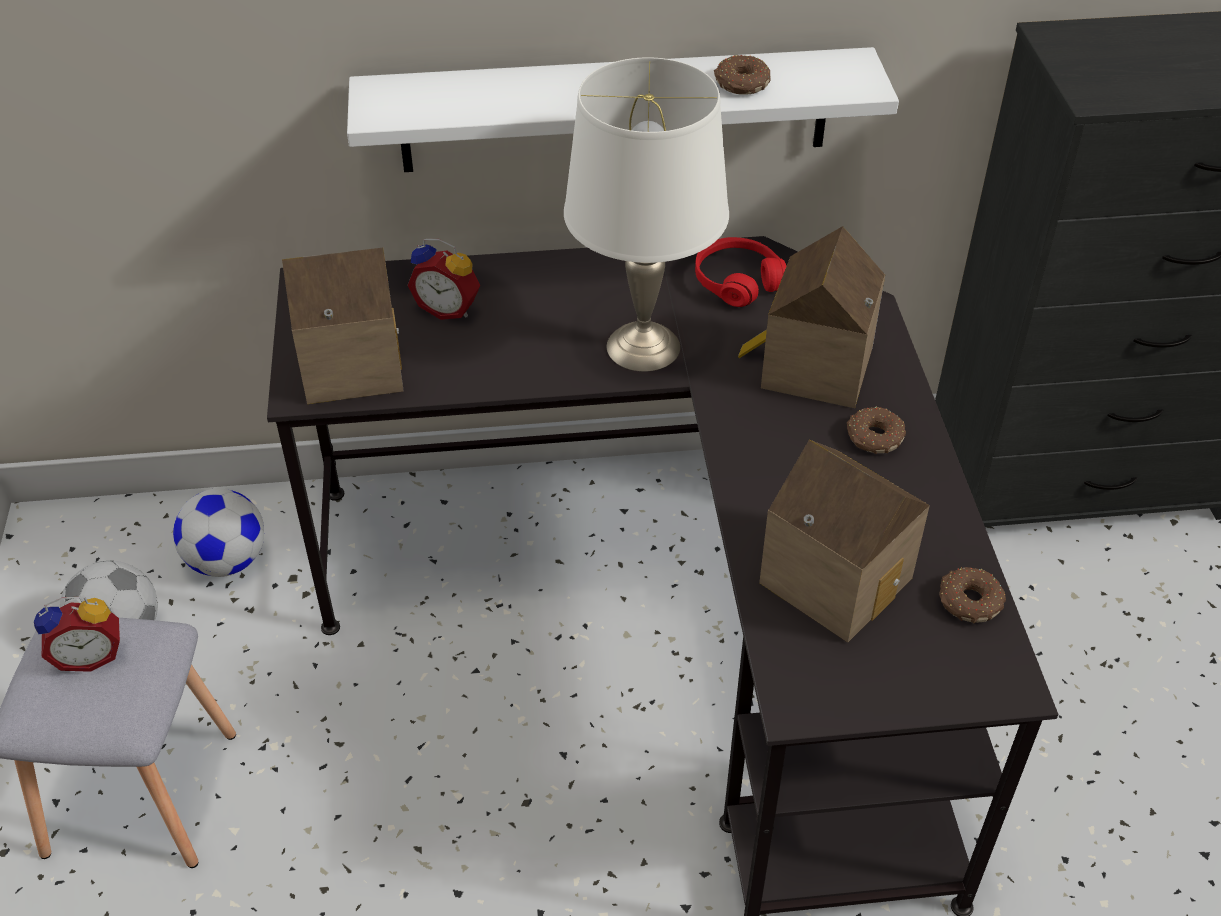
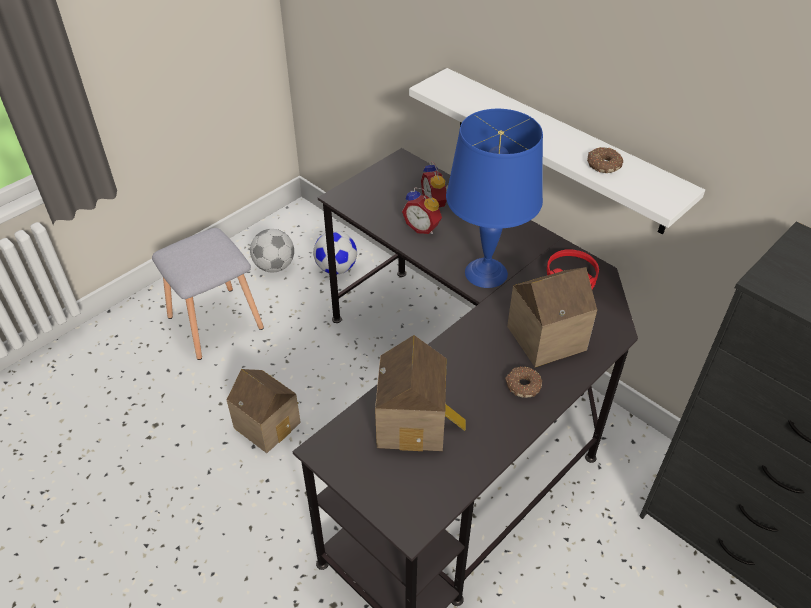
camera: 50 degrees right, 0 degrees up
(90, 655) = (207, 248): alarm clock -> alarm clock (423, 227)
(350, 362) = (371, 198): toy house -> toy house (269, 423)
(642, 346) = (485, 272): white table lamp -> blue table lamp
(968, 602) = (450, 482): donut -> none

